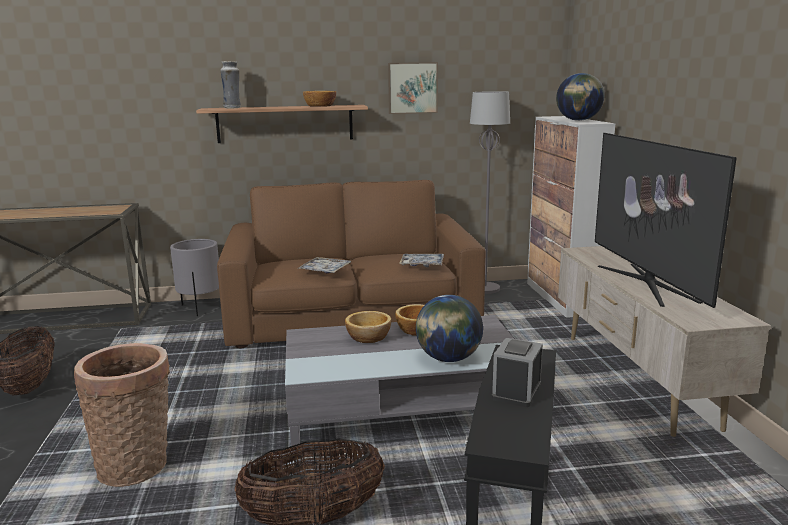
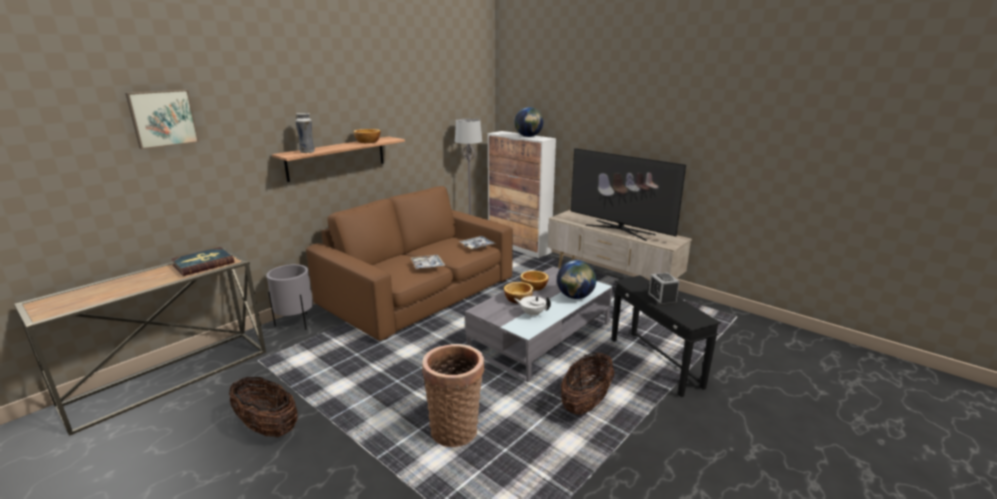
camera: 40 degrees left, 5 degrees up
(93, 210) = (203, 264): none -> book
(350, 358) = (532, 313): none -> white teapot
(412, 88) = (417, 120): picture -> picture (163, 118)

